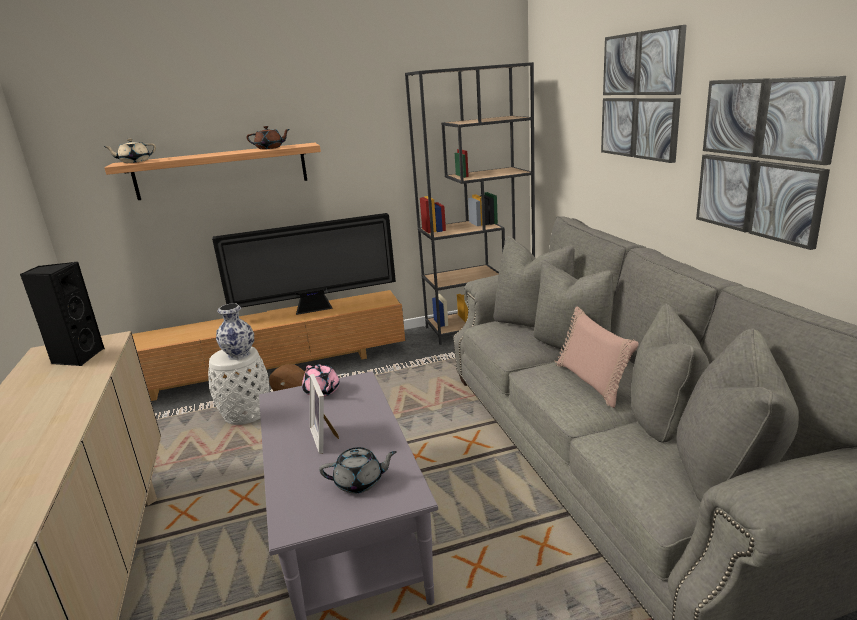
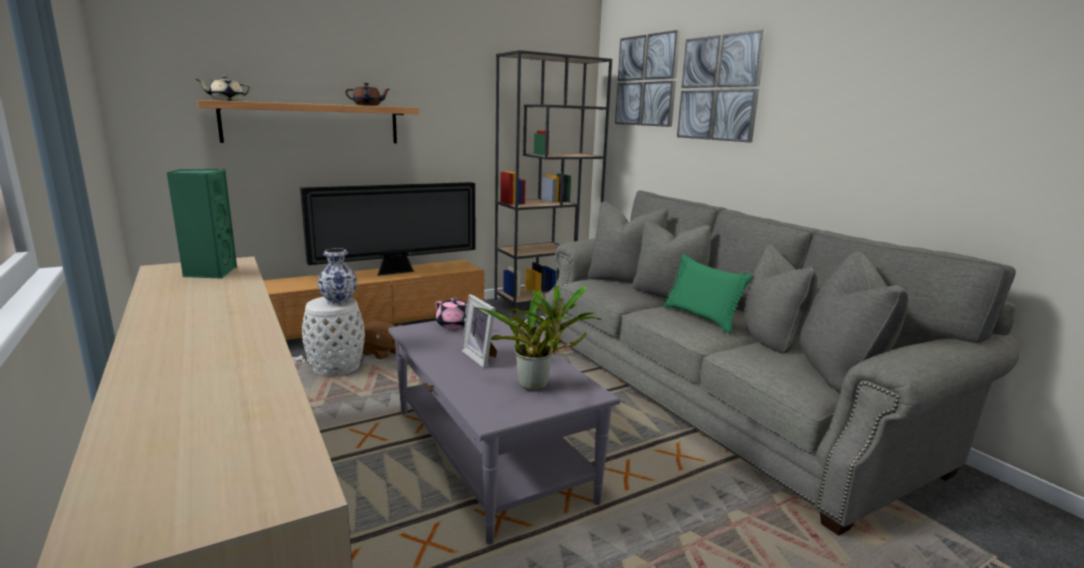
camera: 15 degrees left, 5 degrees down
(77, 357) = (210, 273): black speaker -> green speaker
(360, 482) = (537, 386): grey teapot -> potted plant
(592, 382) = (701, 318): beige pillow -> green pillow
(761, 158) = (834, 134): picture -> picture (646, 81)

